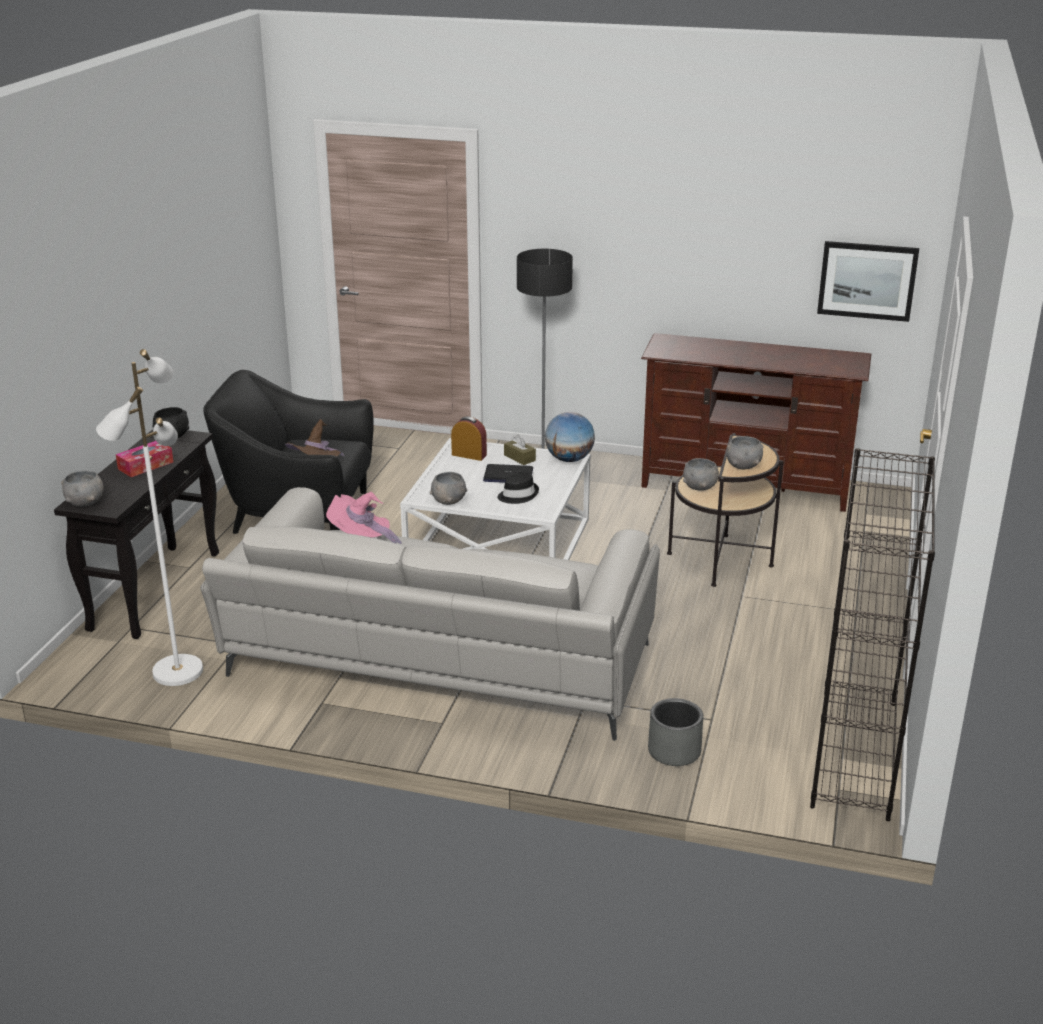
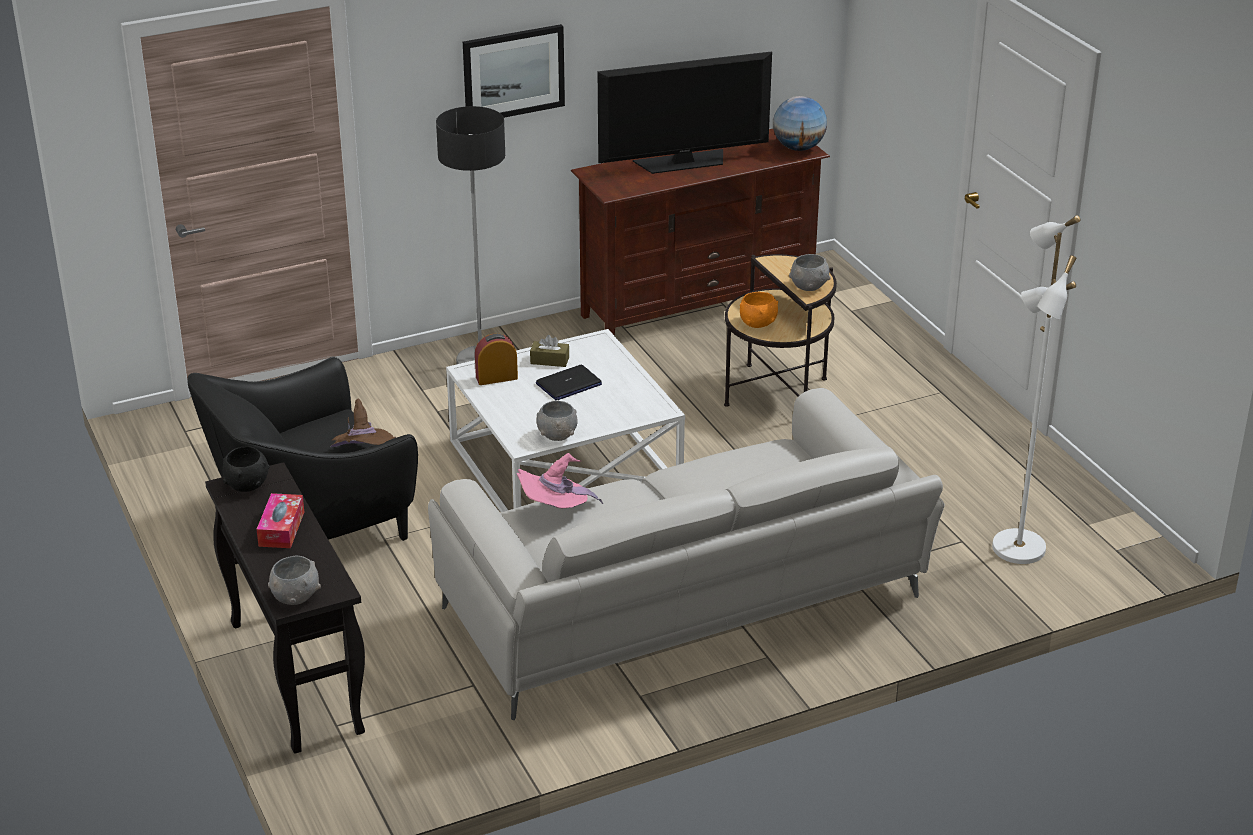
camera: 40 degrees left, 5 degrees up
(177, 671) = (457, 741): white floor lamp -> white floor lamp (1016, 548)
(518, 495) = (609, 401): black hat -> none
(569, 459) = (598, 343): globe -> globe (798, 148)
(673, 751) = (972, 583): grey planter -> none
(699, 487) = (758, 323): grey bowl -> orange bowl
(742, 351) = (683, 162): none -> television
(855, 754) = (1092, 516): black bookcase -> none
(867, 280) = (778, 50): picture -> picture (513, 73)

